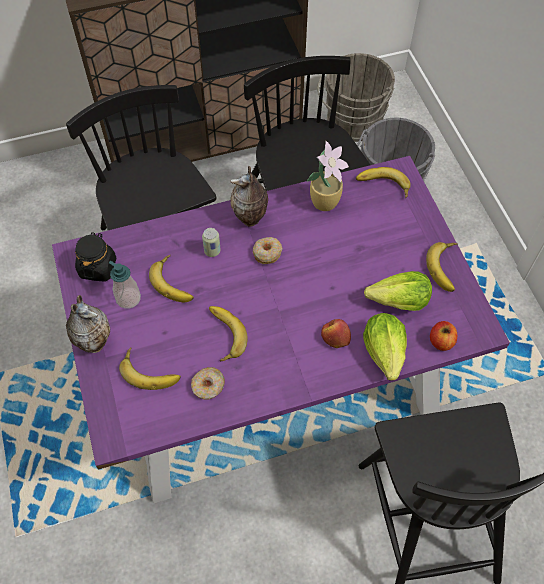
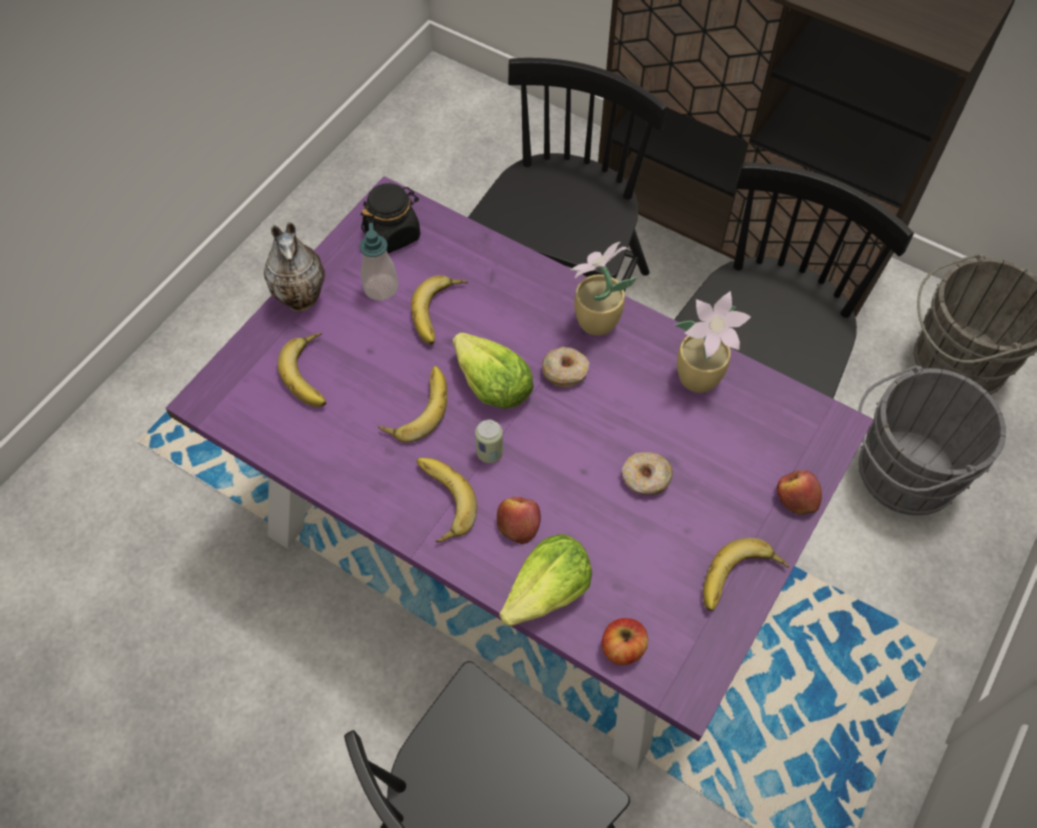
camera: 50 degrees right, 0 degrees up
(208, 386) = (340, 440): donut -> donut (645, 478)
(212, 251) = (514, 317): can -> can (489, 453)
(250, 219) = (595, 322): vase -> potted plant
(382, 186) = (789, 422): banana -> banana (439, 501)
(399, 301) = (635, 558): lettuce -> lettuce (491, 385)
(423, 214) = (796, 497): none -> apple

